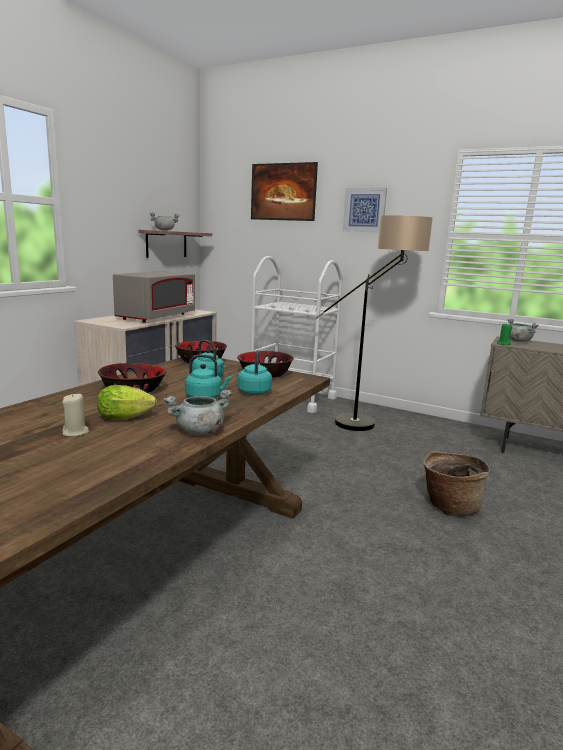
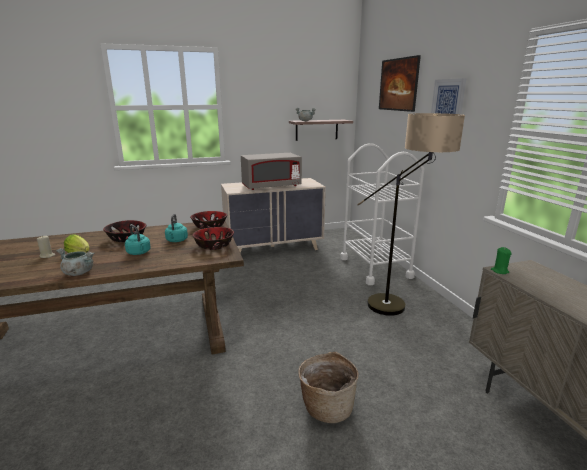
camera: 45 degrees right, 5 degrees up
(254, 391) = (171, 256): turquoise kettle -> none
(518, 341) = (539, 272): grey cooking pot -> none

